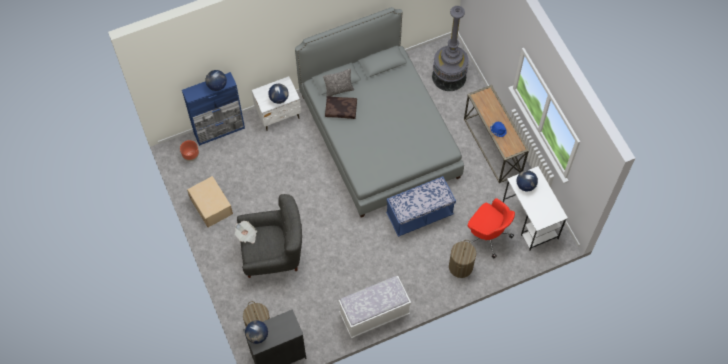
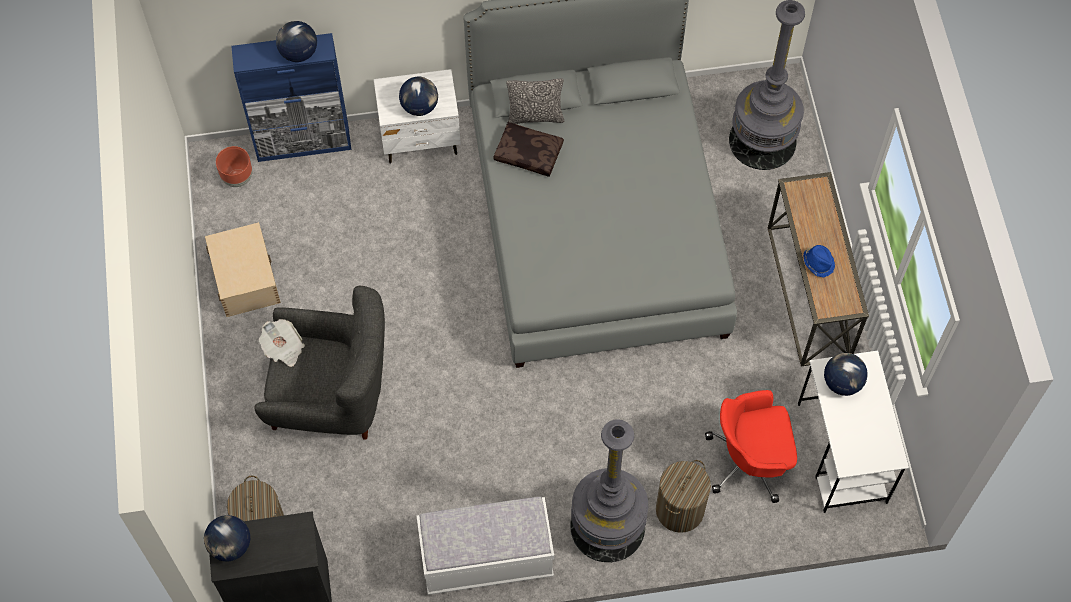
camera: 15 degrees right, 0 degrees up
(419, 215) = (629, 390): blue bench -> none
(428, 283) = (607, 526): none -> grey floor lamp
(487, 235) = (750, 461): red office chair -> red office chair turned 120 degrees clockwise

